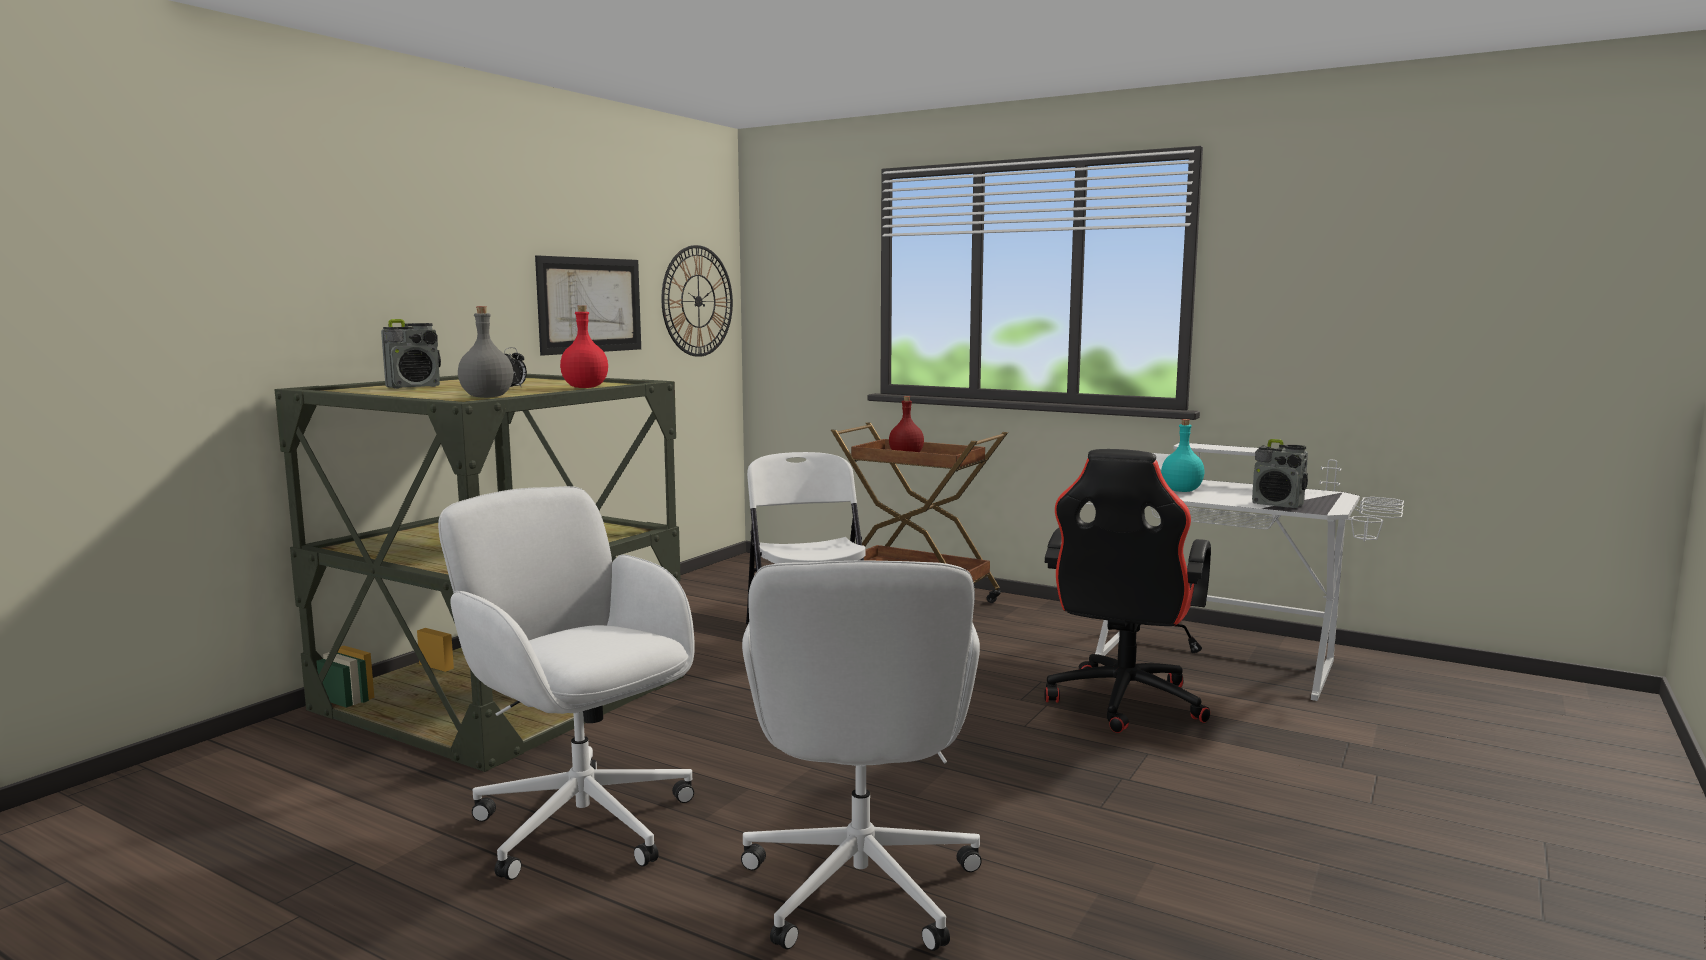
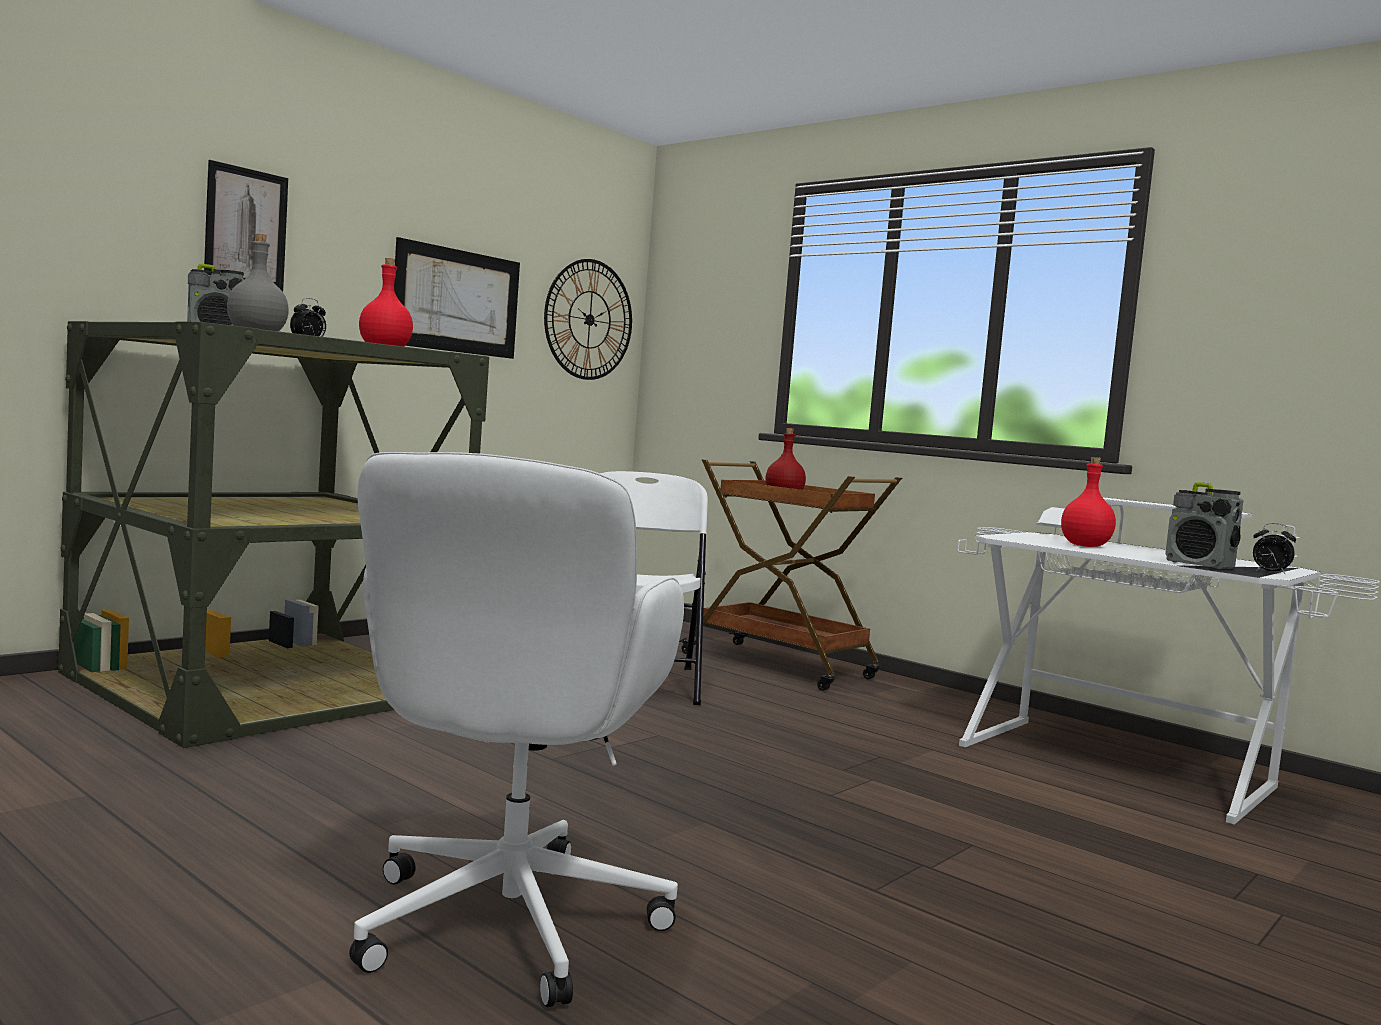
camera: 10 degrees right, 5 degrees down
(410, 270) = (246, 227): none -> picture
(582, 823) = (243, 808): white office chair -> none
(1121, 707) = (966, 794): black office chair -> none
(1182, 491) = (1086, 546): turquoise bottle -> red bottle
(1329, 506) = (1270, 573): none -> alarm clock

